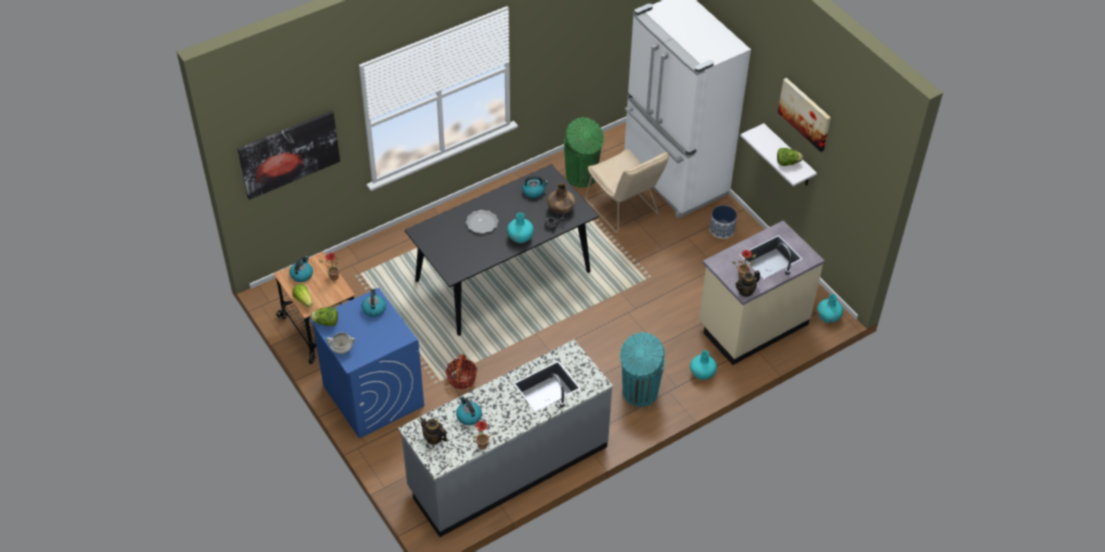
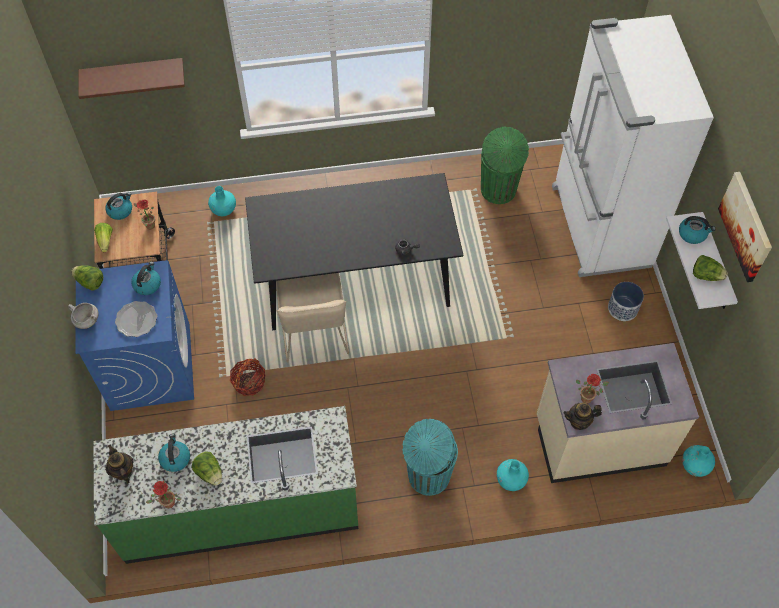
camera: 25 degrees right, 10 degrees up
(289, 154) = (134, 74): picture -> brown shelf
(482, 223) = (330, 218): plate -> plate (136, 320)
(501, 416) = (210, 473): none -> lettuce
(508, 467) = (240, 509): grey counter -> green counter
(520, 237) = (361, 251): turquoise vase -> turquoise vase (223, 210)
(534, 191) = (407, 200): kettle -> kettle (692, 234)
(561, 209) = (424, 232): brown vase -> none
(624, 210) = (524, 246): beige chair -> beige chair (314, 334)

